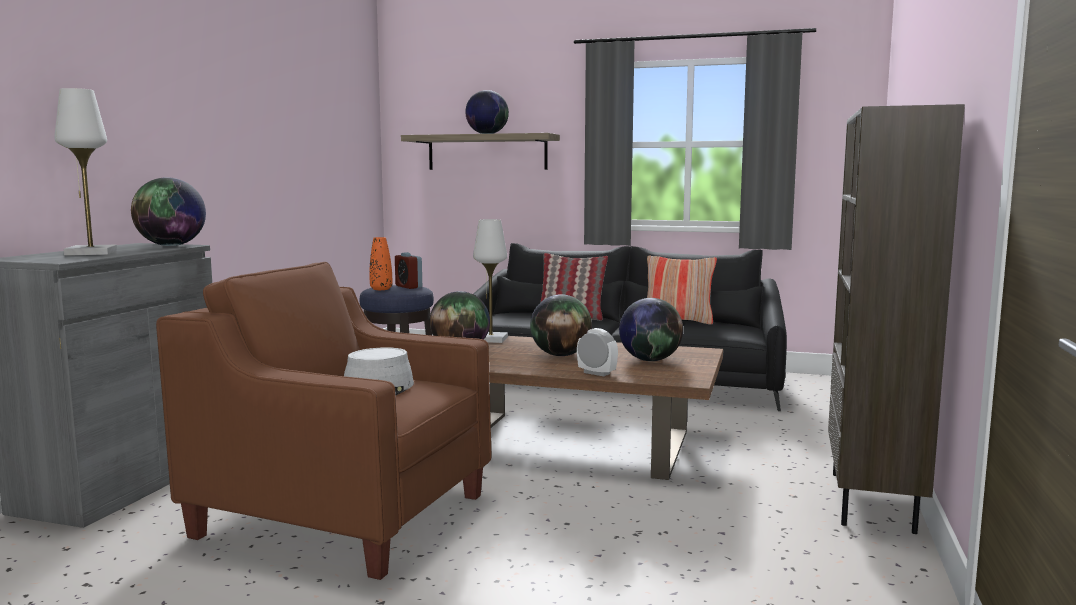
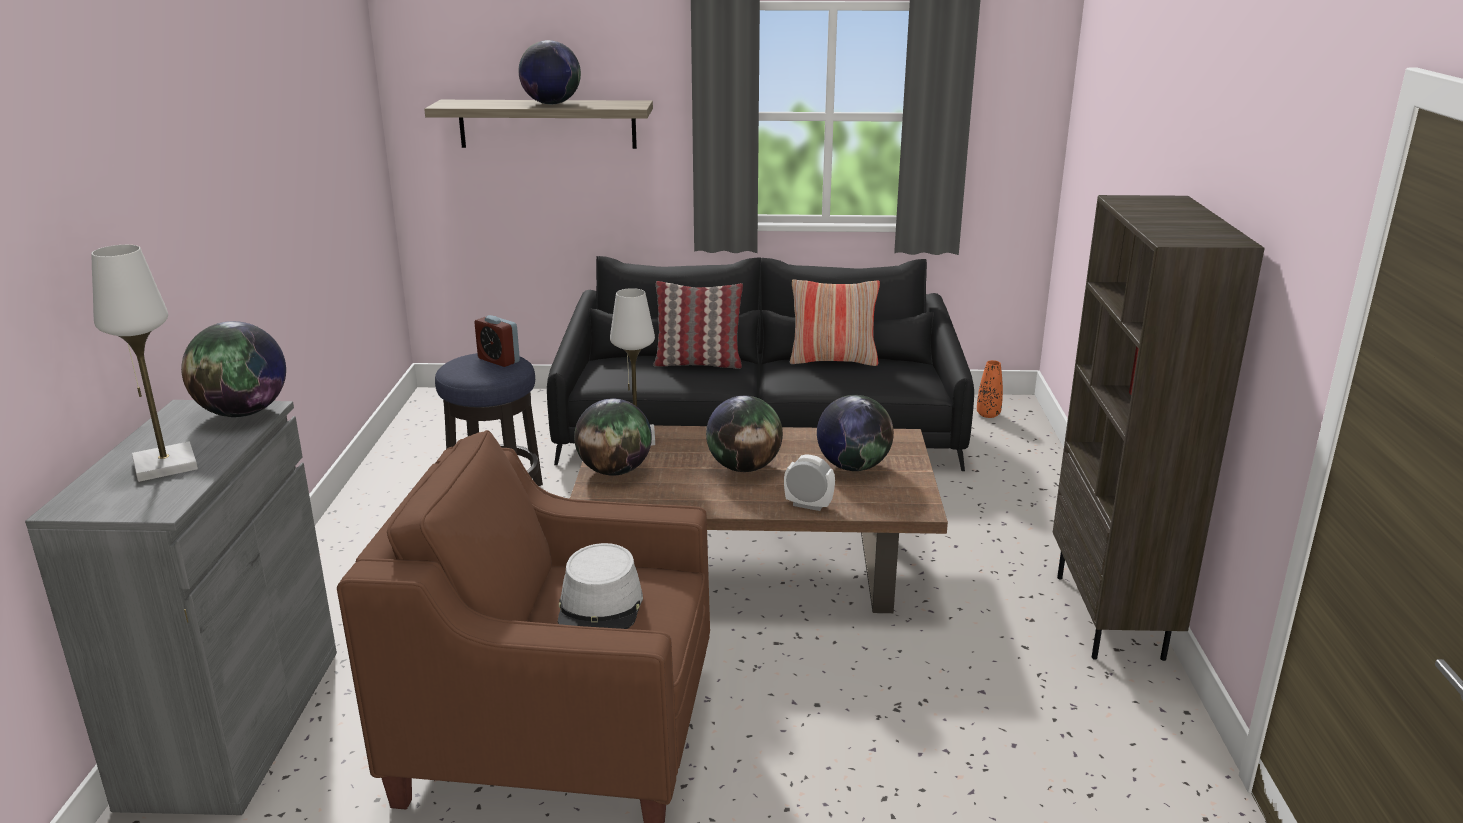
camera: 15 degrees left, 15 degrees up
(381, 289) = (466, 372): orange vase -> orange vase (988, 414)

